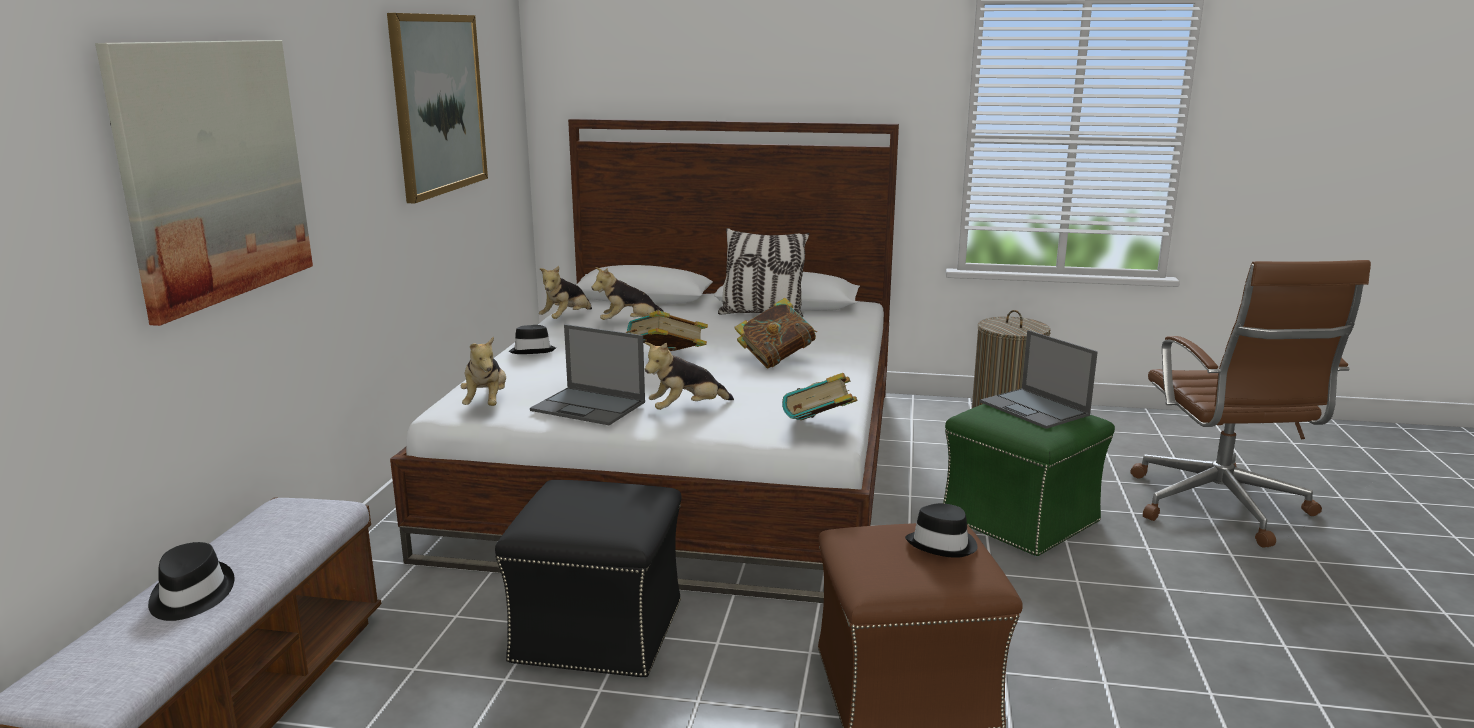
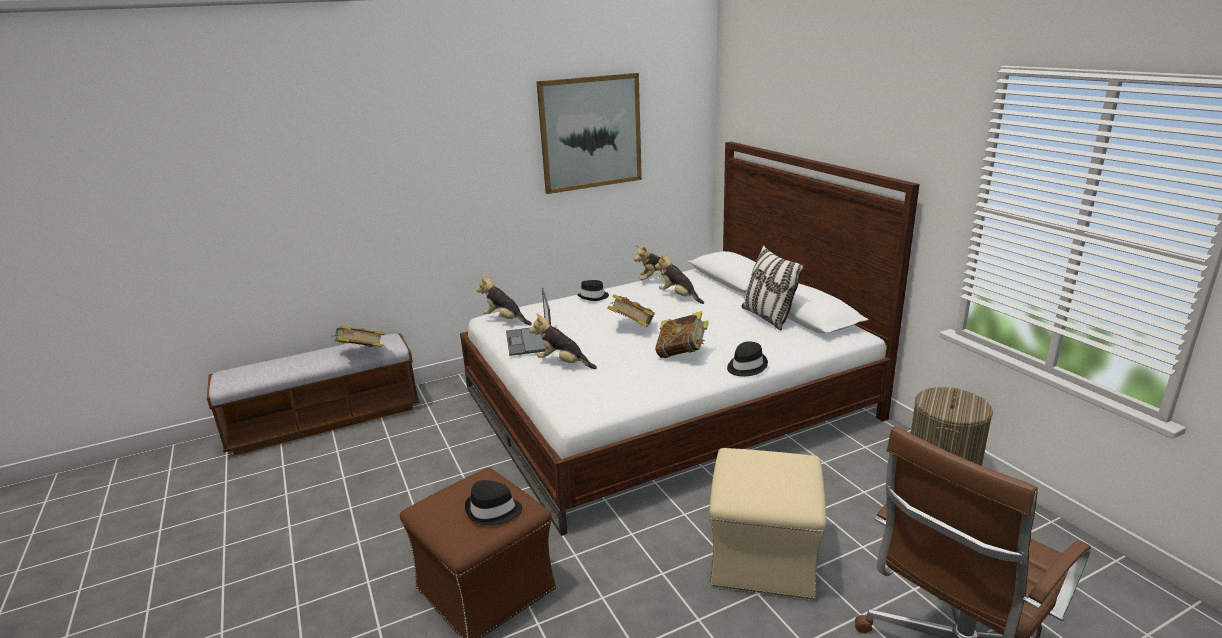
camera: 55 degrees right, 5 degrees up
(190, 595) = (299, 361): black hat -> black hat (746, 366)
(213, 171) = (370, 174): picture -> none
(486, 403) = (505, 320): plush toy -> plush toy turned 75 degrees clockwise
(600, 631) = (456, 465): black ottoman -> none
(820, 429) = (580, 409): book -> book (361, 354)
(1021, 520) = (763, 559): green ottoman -> beige ottoman
(1035, 409) = (780, 474): laptop -> none

